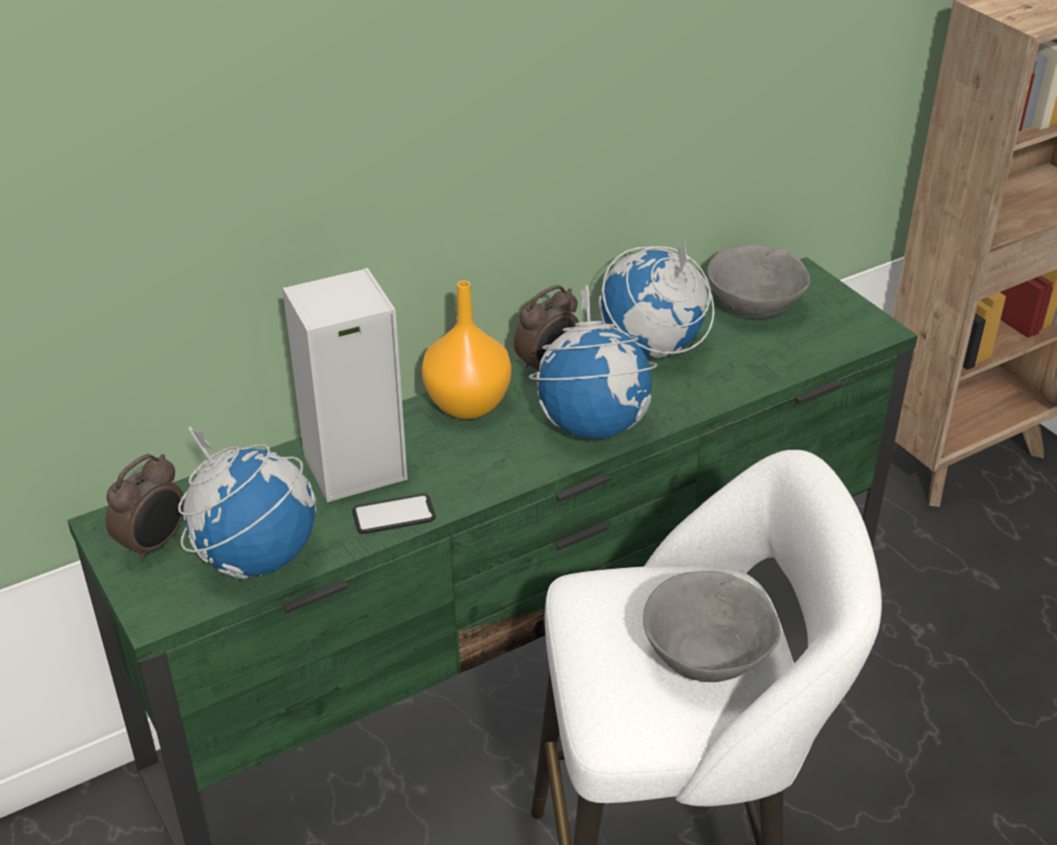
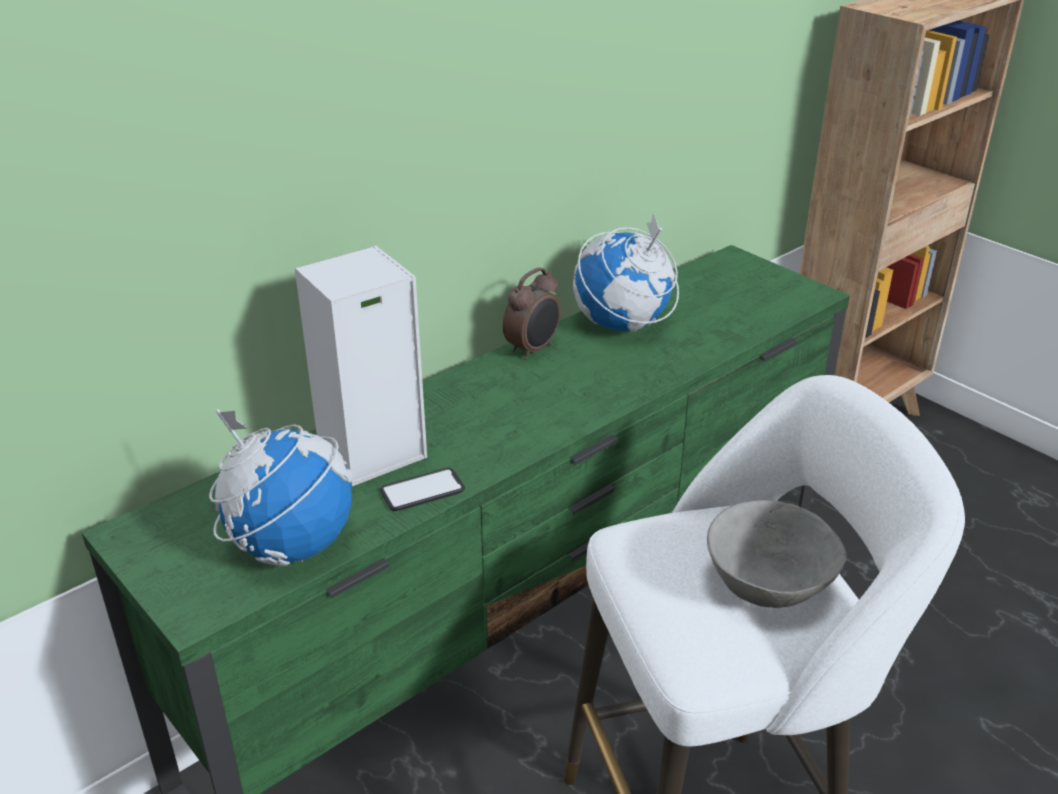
camera: 10 degrees left, 5 degrees down
(155, 545) = (181, 545): alarm clock -> none
(468, 403) = (467, 386): orange vase -> none
(593, 425) = (591, 392): globe -> none
(753, 307) = (700, 286): grey bowl -> none

